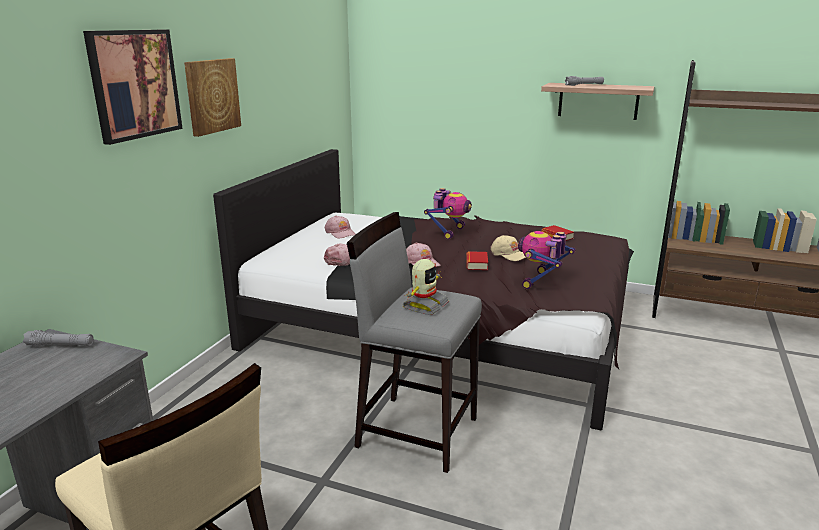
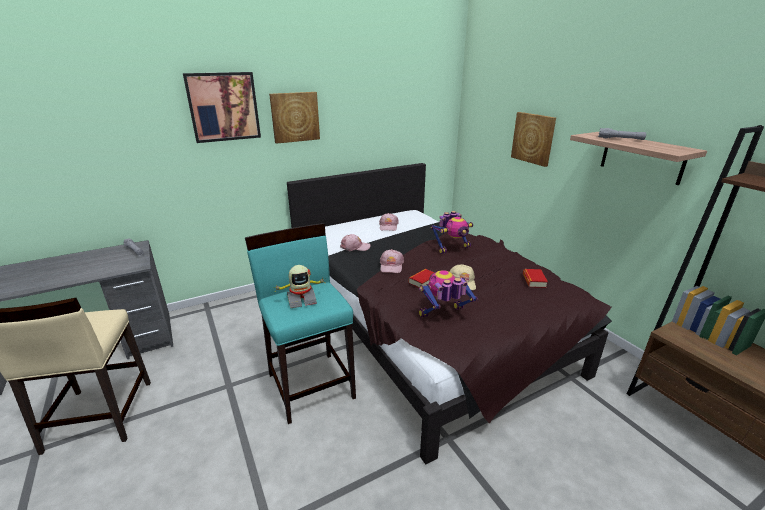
camera: 40 degrees right, 5 degrees up
(416, 431) = (311, 385): grey stool -> turquoise stool
(471, 99) = (533, 138): none -> picture

